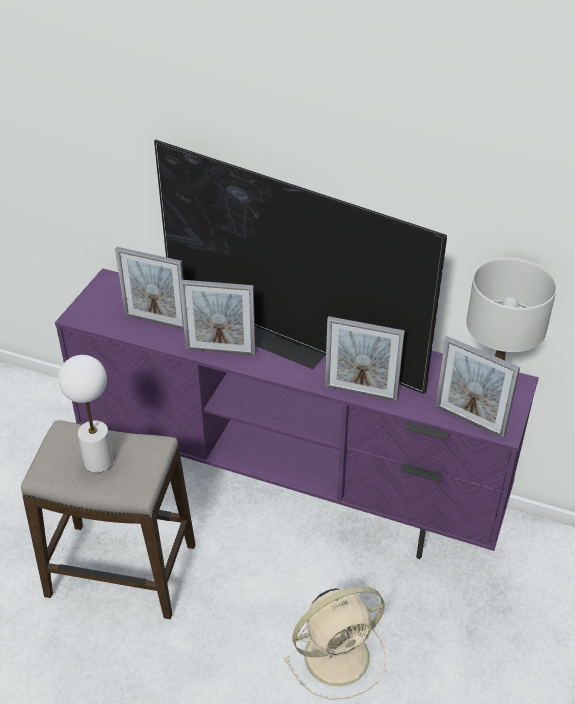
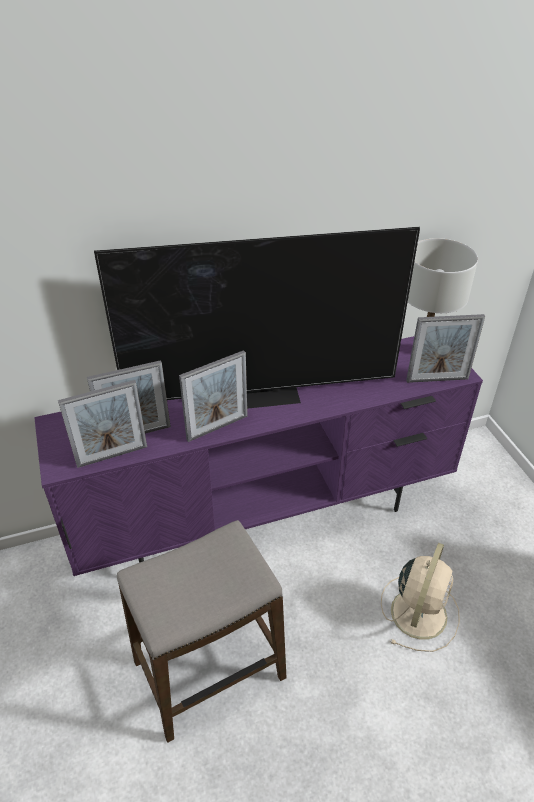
camera: 40 degrees left, 0 degrees up
(98, 462) = (198, 581): white table lamp -> none
(360, 393) = (351, 400): picture frame -> picture frame (112, 456)

